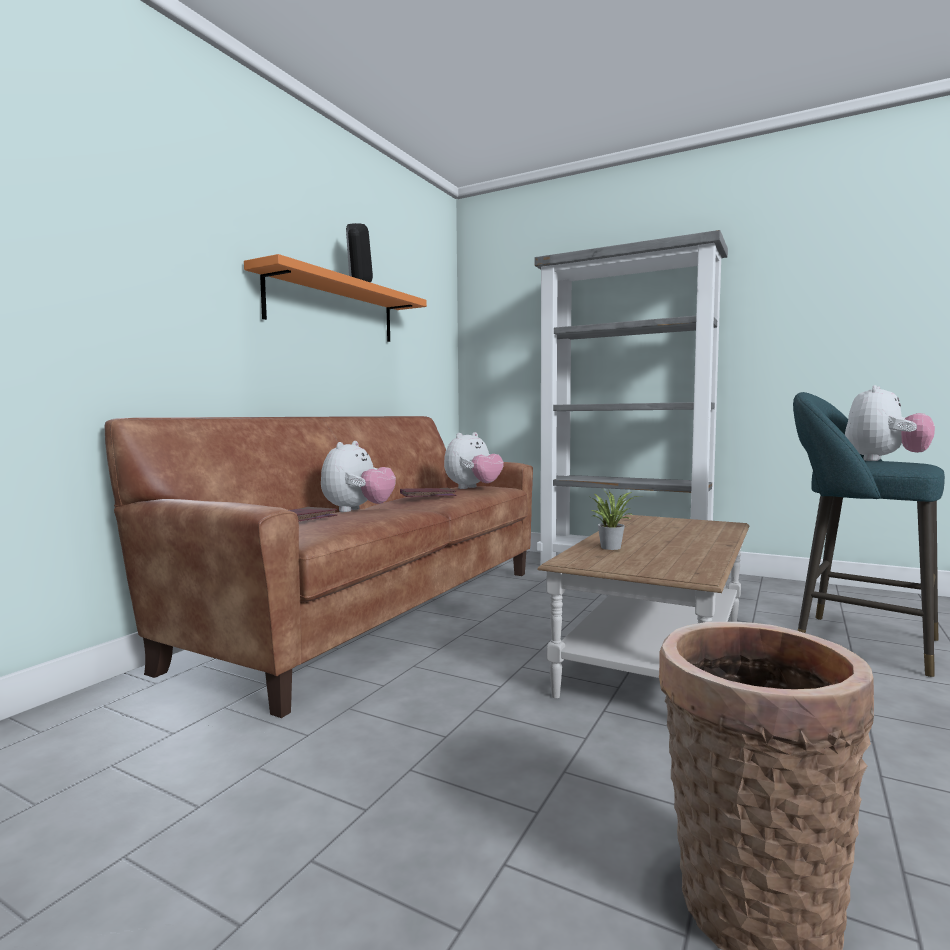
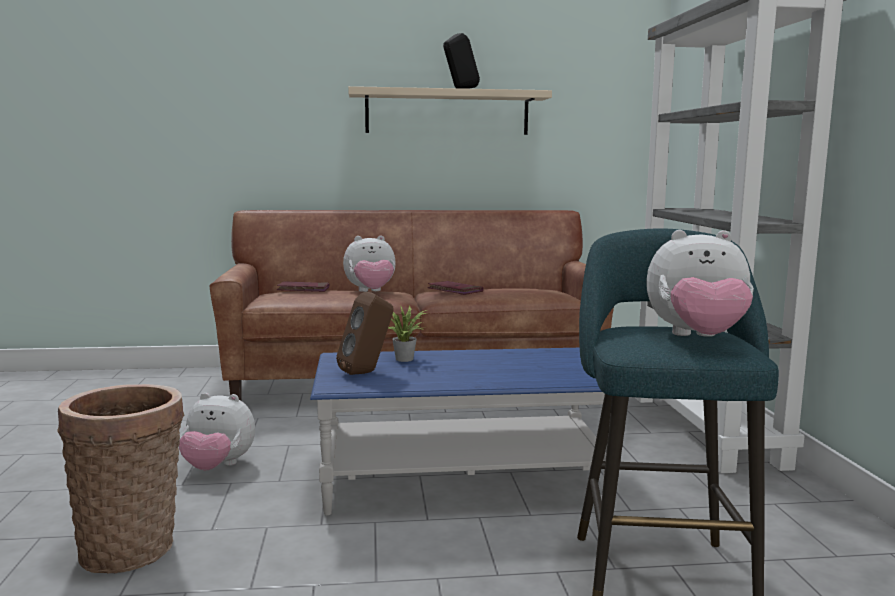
camera: 55 degrees right, 5 degrees up
(333, 308) = (447, 112): orange shelf -> beige shelf
(473, 488) = (520, 292): plush toy -> plush toy (218, 467)
(650, 561) = (367, 372): none -> brown speaker
(657, 654) = (462, 480): brown coffee table -> blue coffee table

